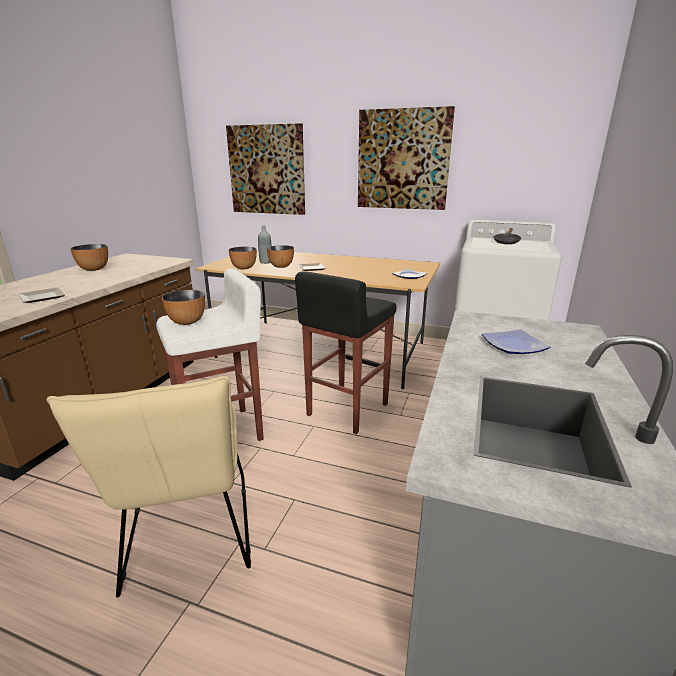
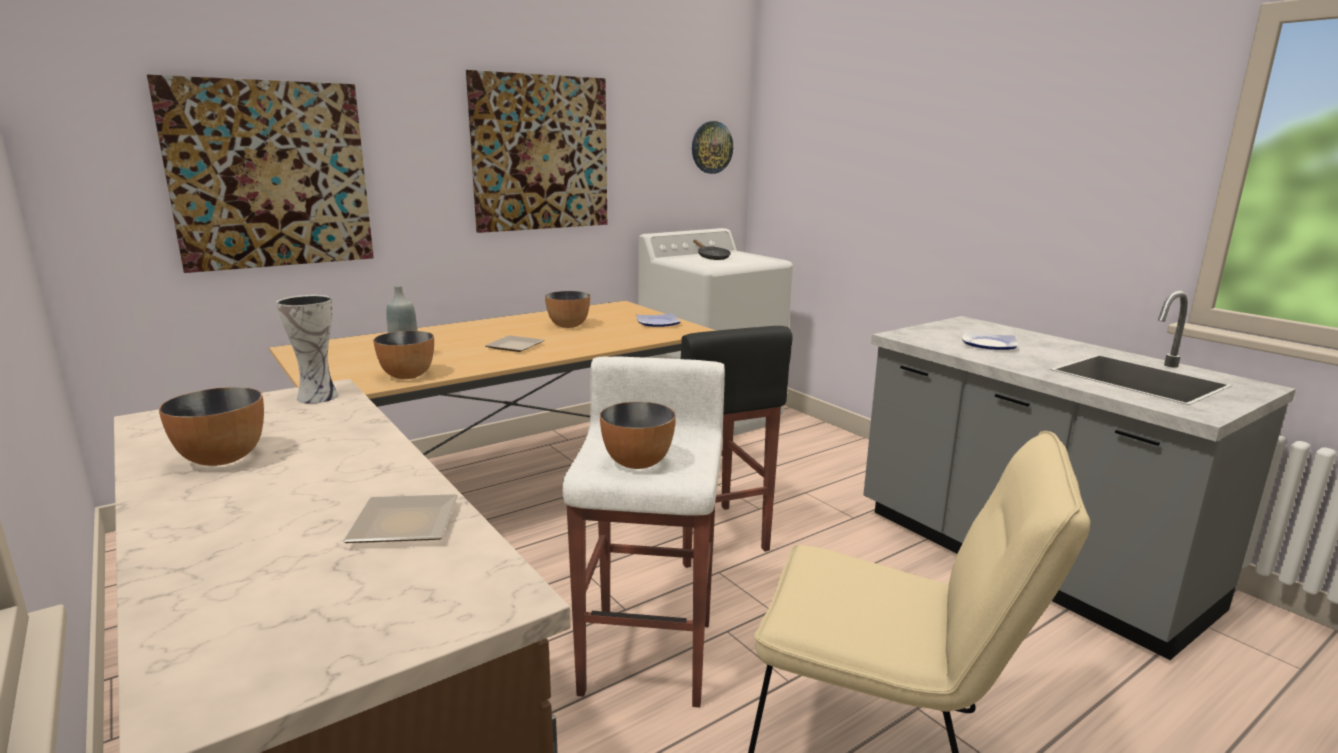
camera: 55 degrees left, 5 degrees down
(166, 261) = (318, 396): none -> vase
(281, 266) = (458, 356): bowl -> bowl (568, 325)
(553, 155) = (711, 147): none -> wall clock

